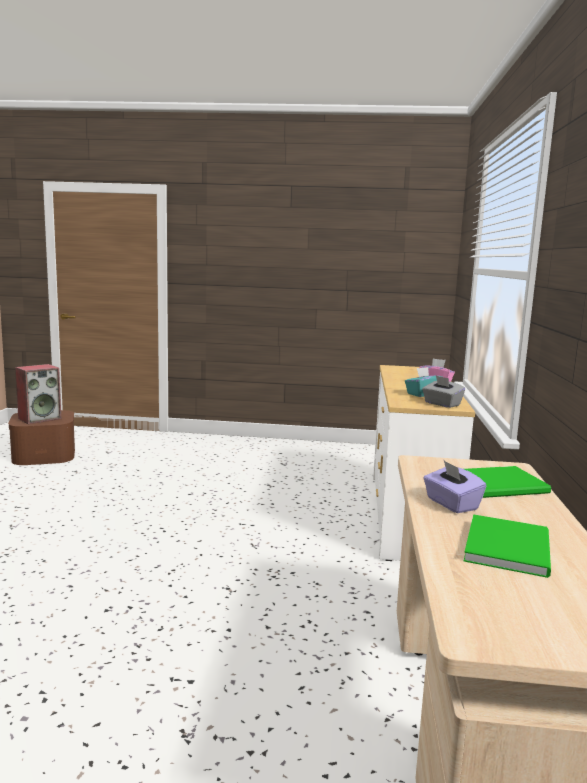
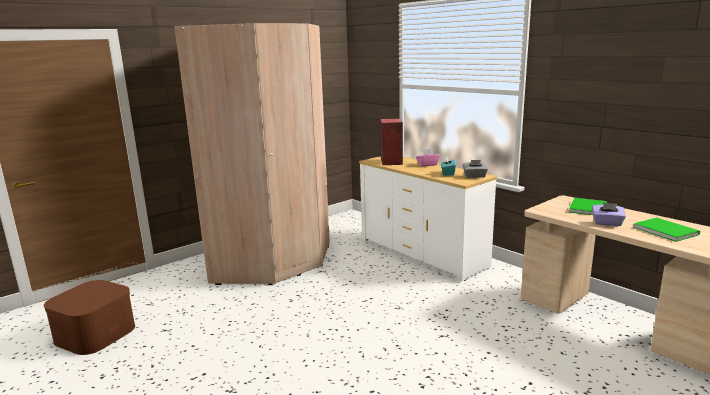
camera: 45 degrees left, 5 degrees up
(40, 418) = (89, 298): speaker -> speaker (391, 161)
(251, 460) = (272, 261): none -> beige wardrobe

